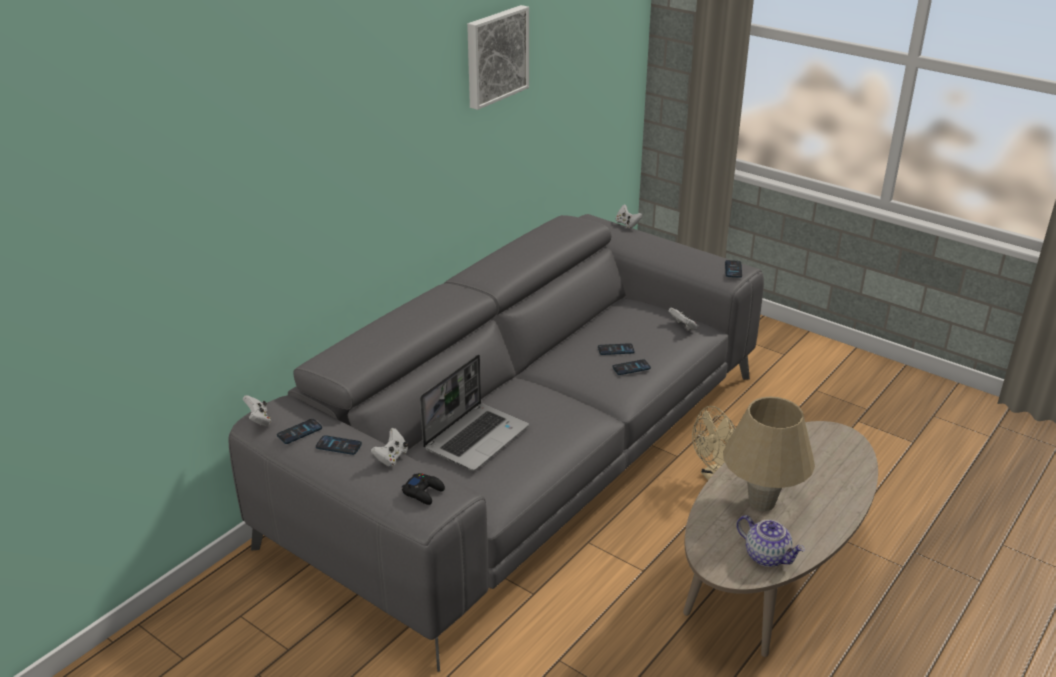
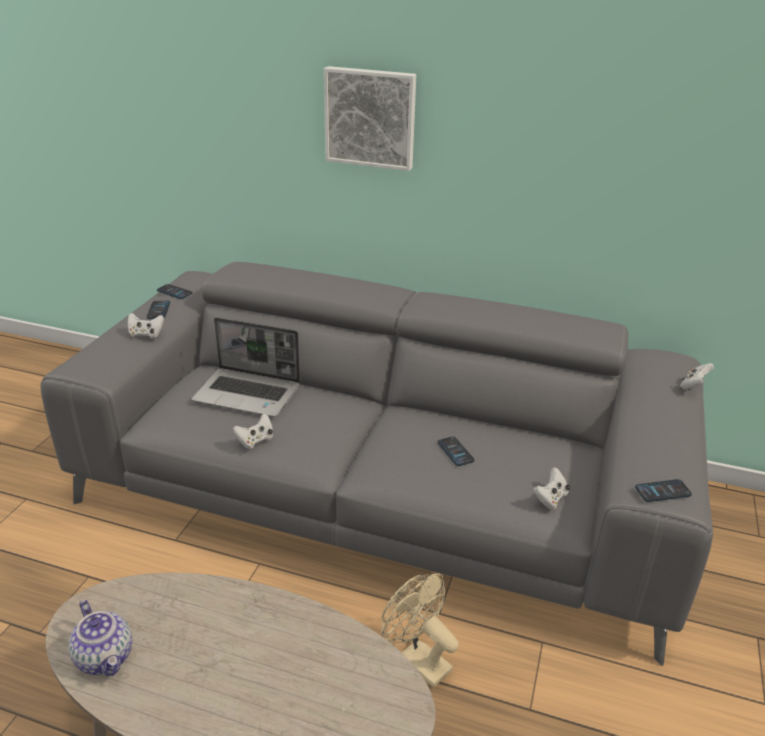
camera: 70 degrees right, 0 degrees up
(259, 420) = (187, 275): white game controller -> white game controller (255, 440)
(423, 492) = (97, 358): black game controller -> none
(495, 56) = (569, 84): picture -> picture (370, 117)
(631, 368) = (424, 469): phone -> none
(761, 502) = (213, 639): beige table lamp -> none
(767, 556) = (106, 657): teapot -> teapot turned 60 degrees counterclockwise

